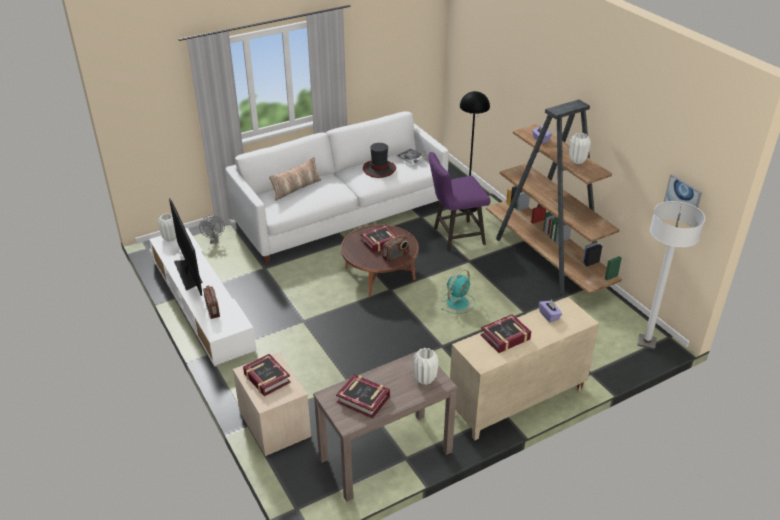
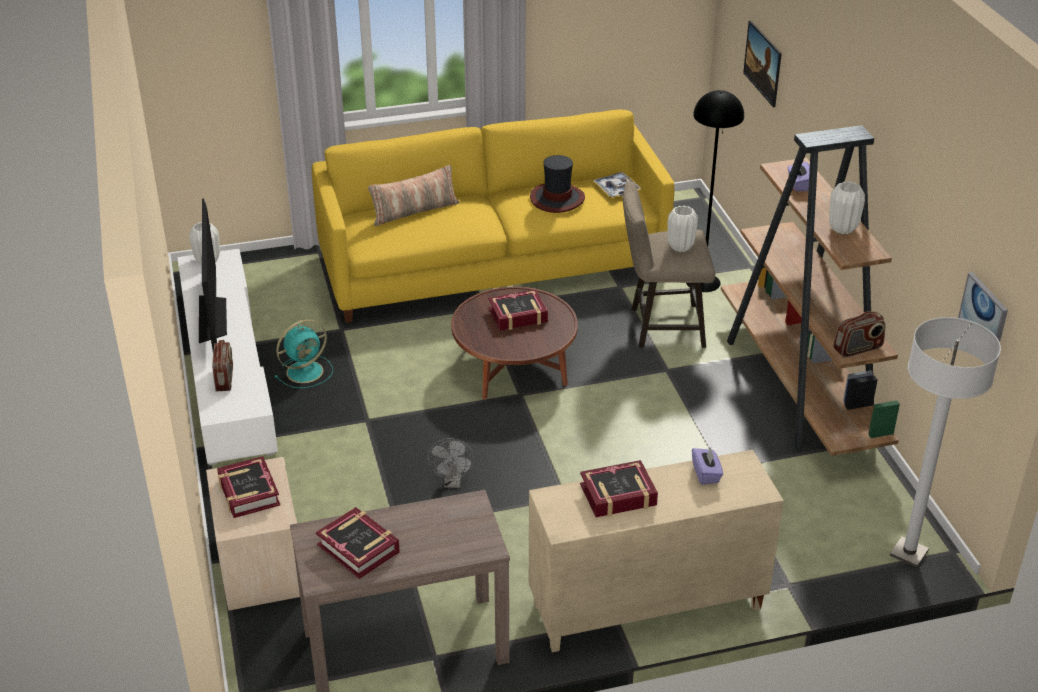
camera: 15 degrees right, 0 degrees up
(214, 240) = (284, 275): grey fan -> grey fan (453, 482)
(341, 215) = (493, 264): white sofa -> yellow sofa
(396, 256) = (533, 342): radio -> radio (858, 349)
(424, 379) = (464, 536): white vase -> white vase (680, 247)
(455, 236) = (661, 327): purple stool -> beige stool
(458, 302) = (620, 433): turquoise fan -> turquoise fan (306, 371)
(489, 81) = (761, 76): none -> picture

